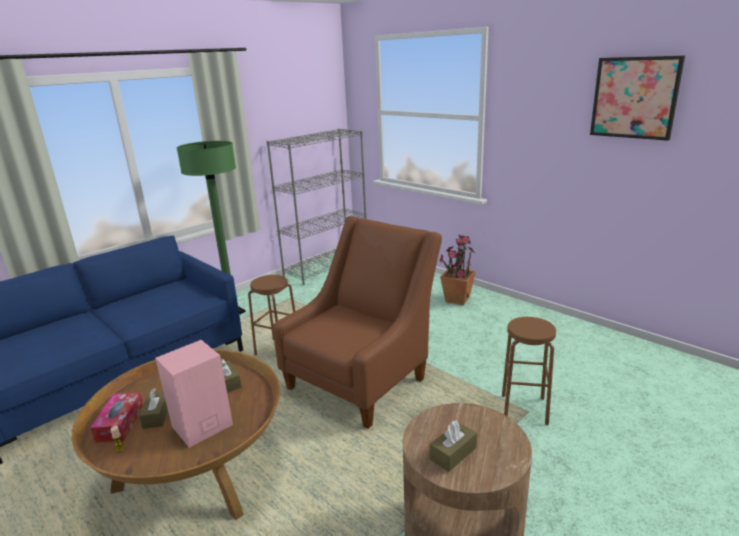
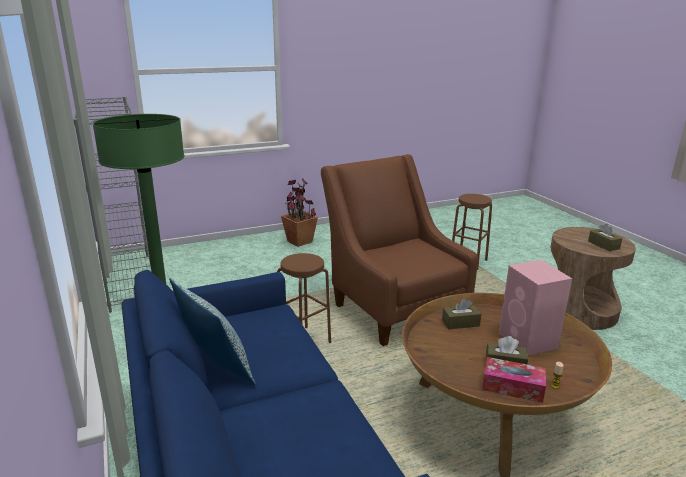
camera: 70 degrees left, 0 degrees up
(130, 300) = (216, 368): none -> pillow
(634, 98) = (397, 43): picture -> none

